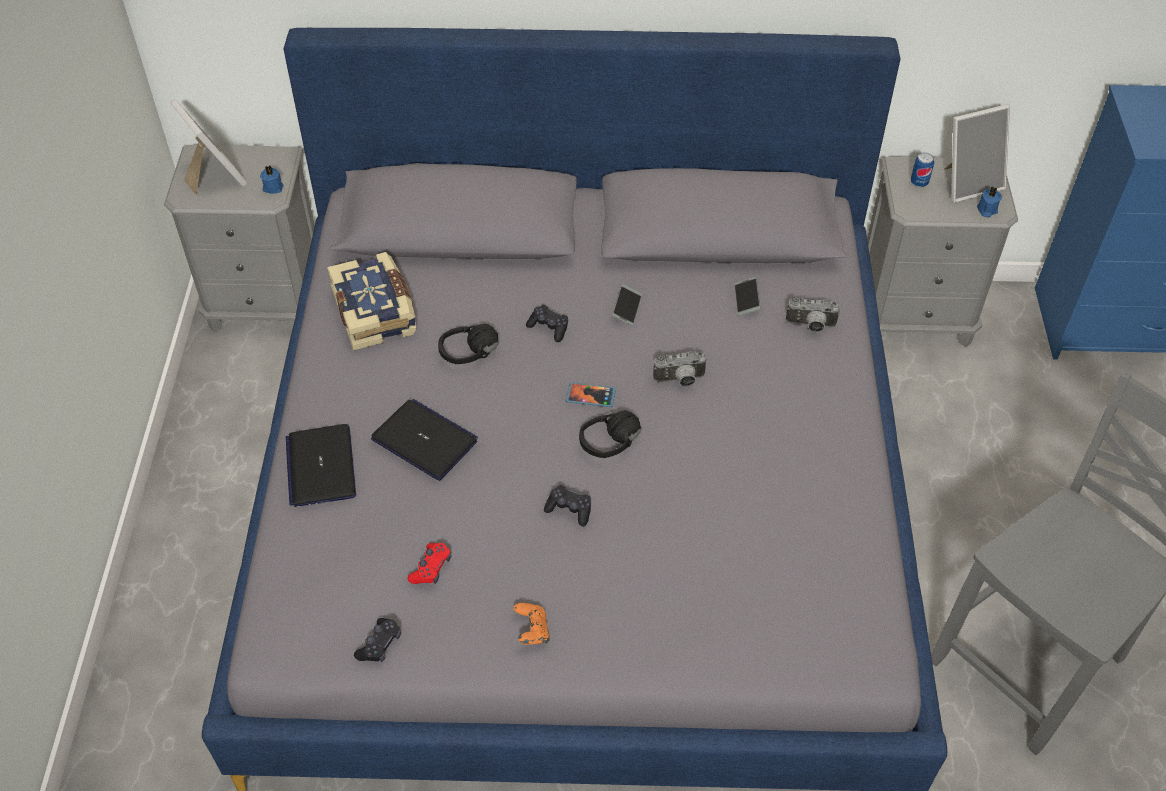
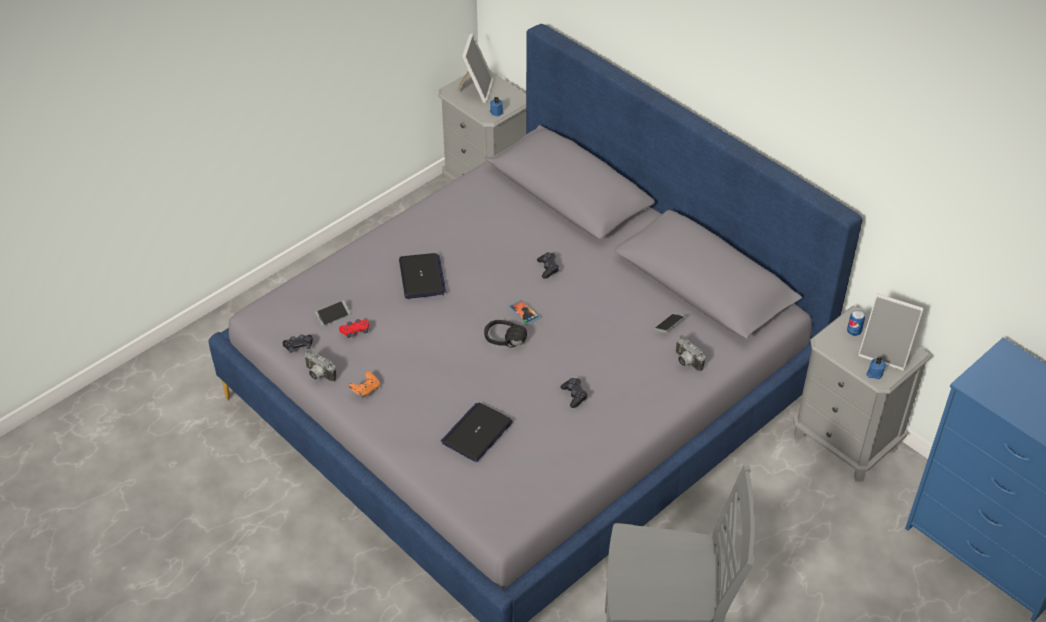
camera: 45 degrees right, 5 degrees down
(321, 466) = (365, 256): laptop -> laptop (477, 433)
(376, 312) = (476, 205): book -> none
(472, 358) = (492, 257): black headphones -> none
(569, 509) = (448, 354): black game controller -> black game controller (574, 395)
(627, 308) = (600, 286): phone -> phone (333, 315)
(680, 381) = (578, 338): camera -> camera (318, 375)

